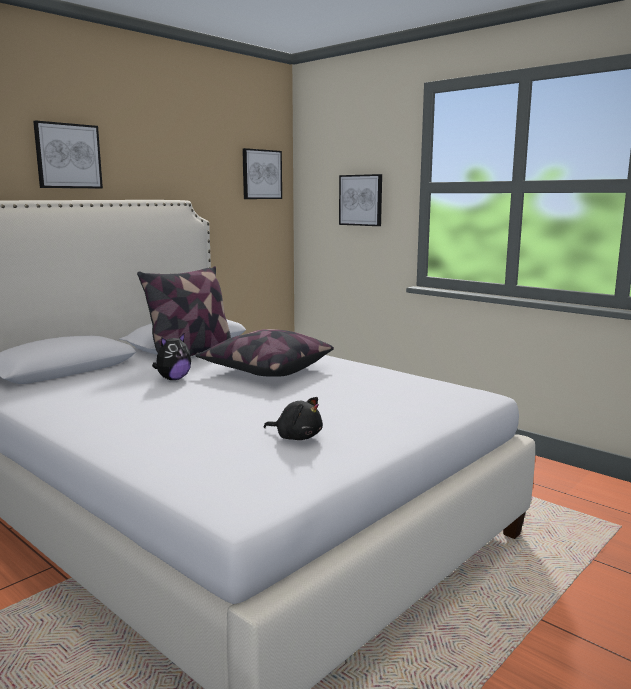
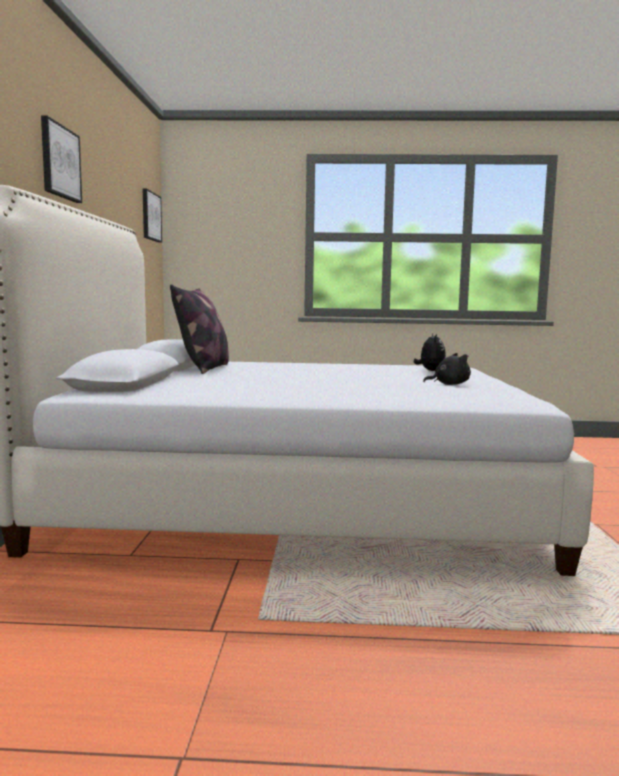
camera: 40 degrees left, 5 degrees down
(173, 379) = (254, 377): plush toy -> plush toy (430, 371)
(265, 370) = (301, 369): pillow -> none
(361, 200) = (245, 246): picture -> none

